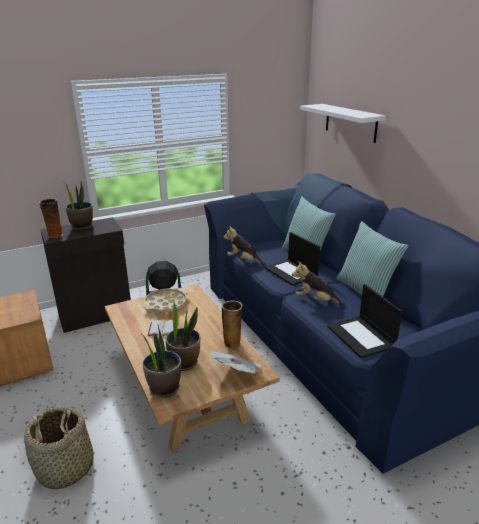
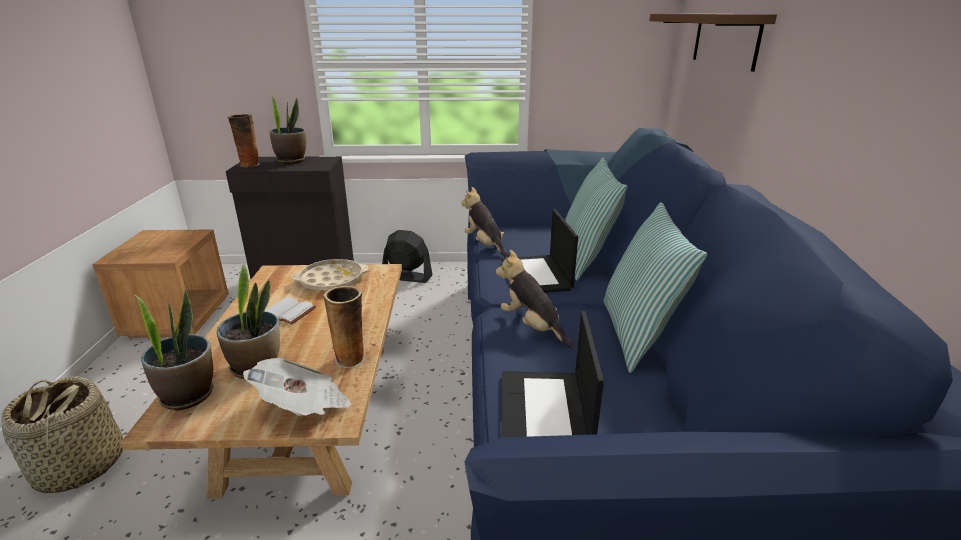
camera: 25 degrees right, 0 degrees up
(350, 122) = (725, 39): white shelf -> brown shelf

